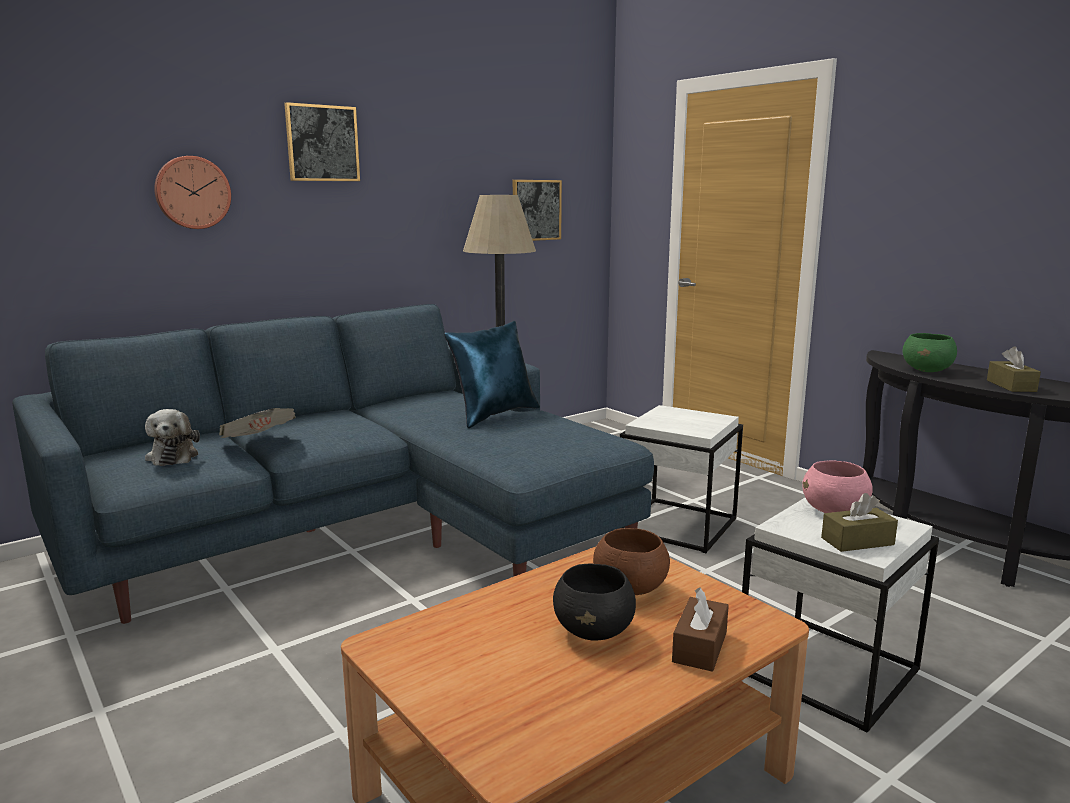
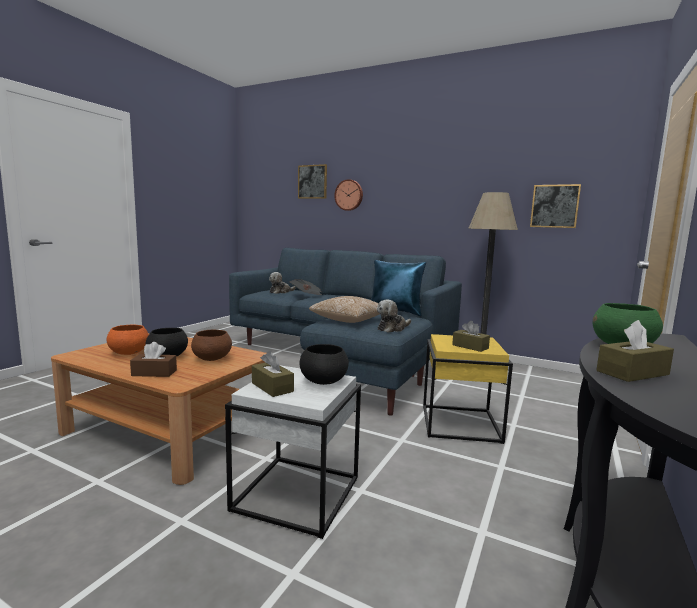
camera: 65 degrees right, 5 degrees down
(322, 143) = (407, 170): picture -> picture (312, 182)
(525, 447) = (349, 320): none -> pillow
(539, 678) = (129, 353): none -> orange bowl
(594, 435) = (392, 328): none -> plush toy
(676, 525) = (459, 423): white side table -> yellow side table
(699, 422) = (470, 347): none -> brown tissue box
(834, 511) = (323, 382): pink bowl -> black bowl

